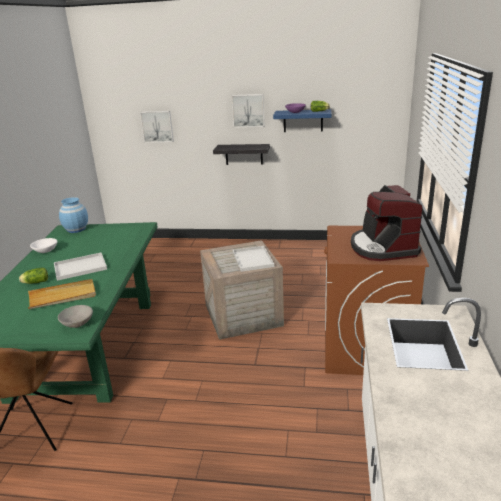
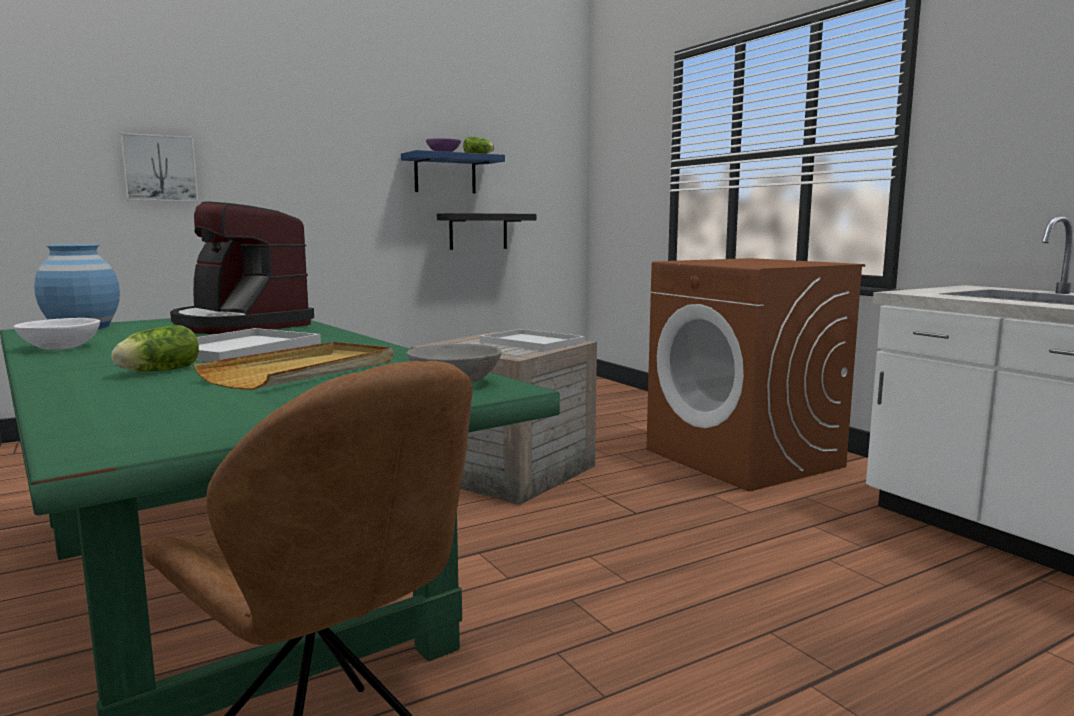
camera: 40 degrees left, 15 degrees down
(244, 154) = (344, 231): black shelf -> black shelf (478, 231)
(248, 110) = (353, 149): picture -> none
(382, 247) = (776, 262): coffee machine -> coffee machine (240, 325)

